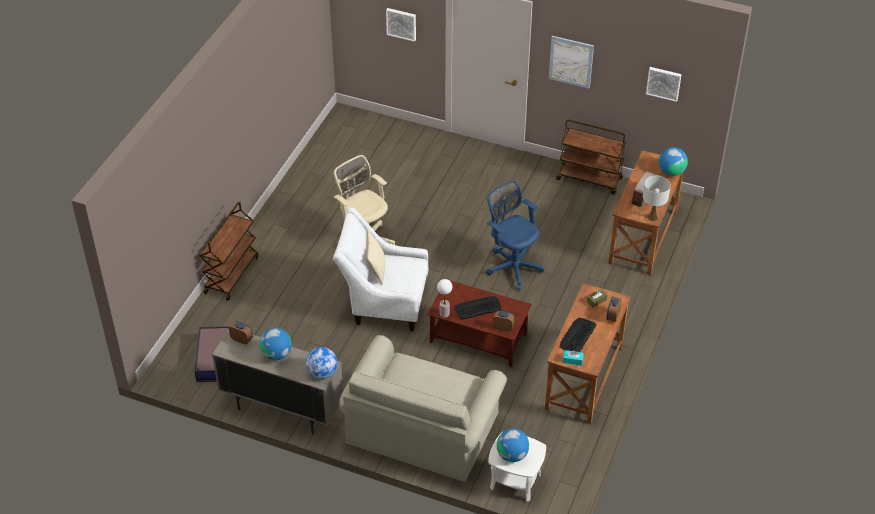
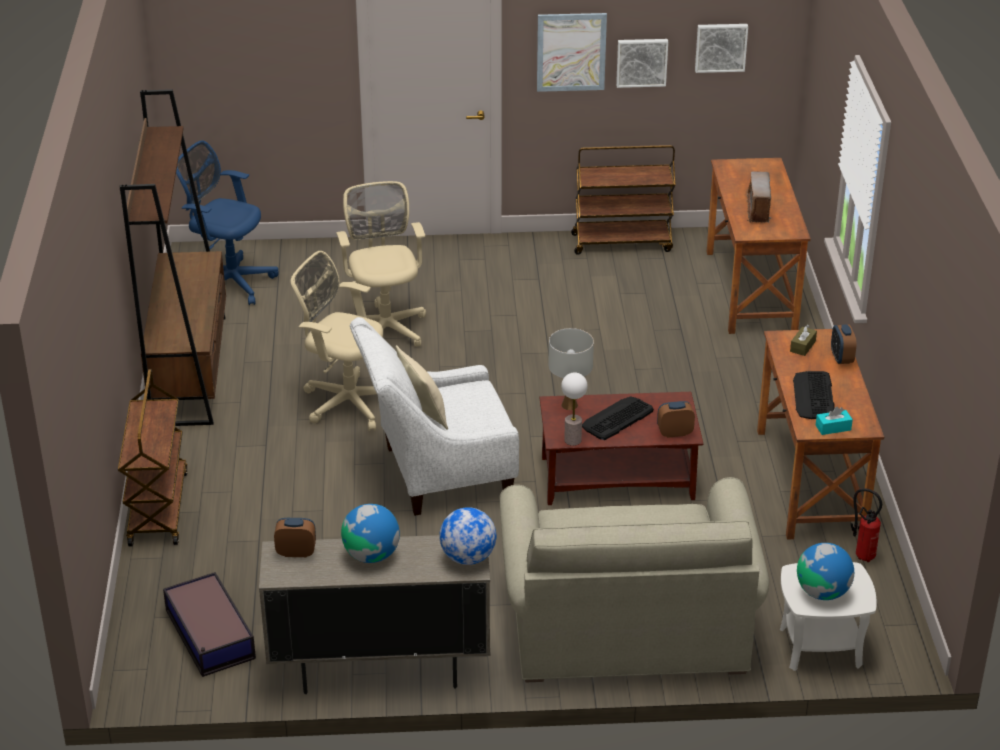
camera: 25 degrees left, 10 degrees down
(297, 192) = (190, 369): none -> brown bookcase
(401, 23) = (281, 64): picture -> picture (641, 62)
(416, 197) = (385, 328): none -> beige office chair
(512, 266) = (595, 373): blue office chair -> blue office chair (229, 281)
(579, 434) = (862, 555): none -> fire extinguisher
(652, 217) = (793, 230): white table lamp -> white table lamp (569, 405)
(671, 171) = (772, 173): globe -> none

